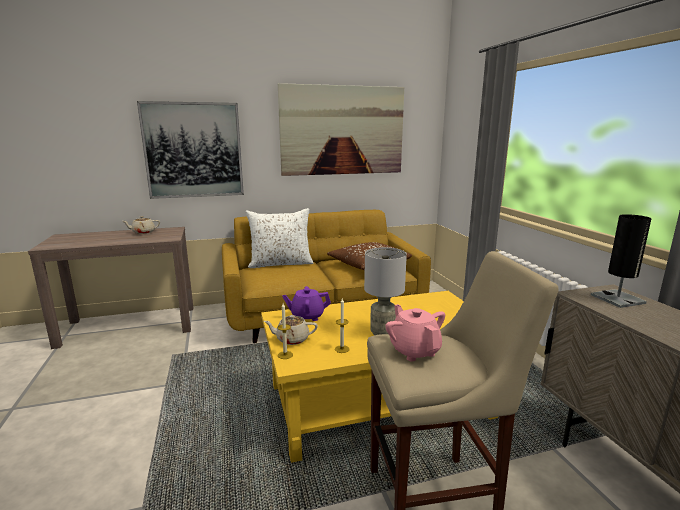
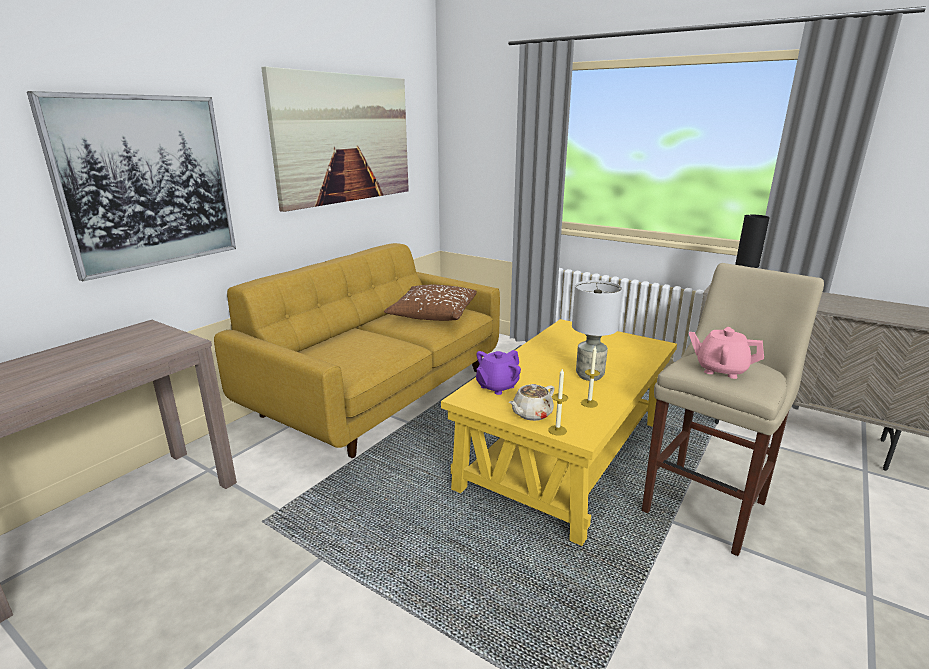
camera: 40 degrees left, 5 degrees up
(143, 232) = (97, 346): beige teapot -> none
(280, 264) = (325, 341): white pillow -> none

